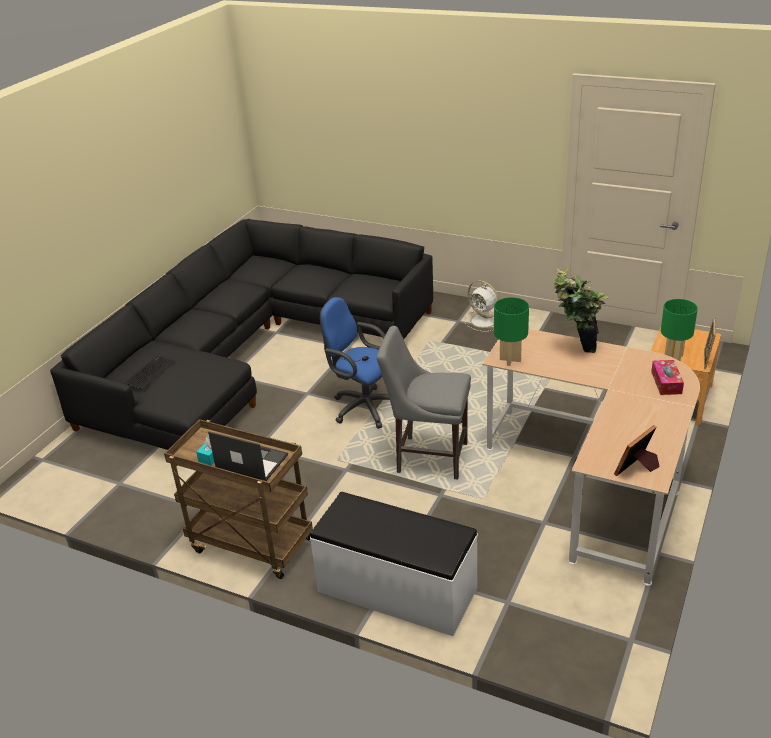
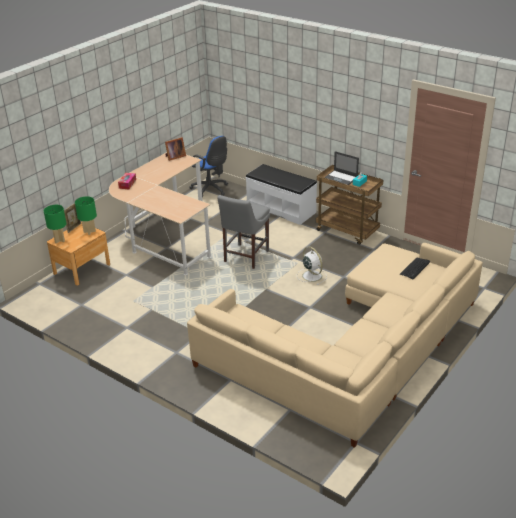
camera: 170 degrees left, 0 degrees up
(248, 352) = (354, 350): black sofa -> beige sofa
(362, 407) = (274, 292): blue office chair -> blue office chair (211, 190)
(428, 457) = (245, 257): grey chair -> grey chair turned 90 degrees clockwise
(484, 321) = (156, 348): white fan -> white fan (311, 275)
(509, 360) = (194, 203): green table lamp -> green table lamp (59, 240)
(575, 349) = (155, 204): potted plant -> none

